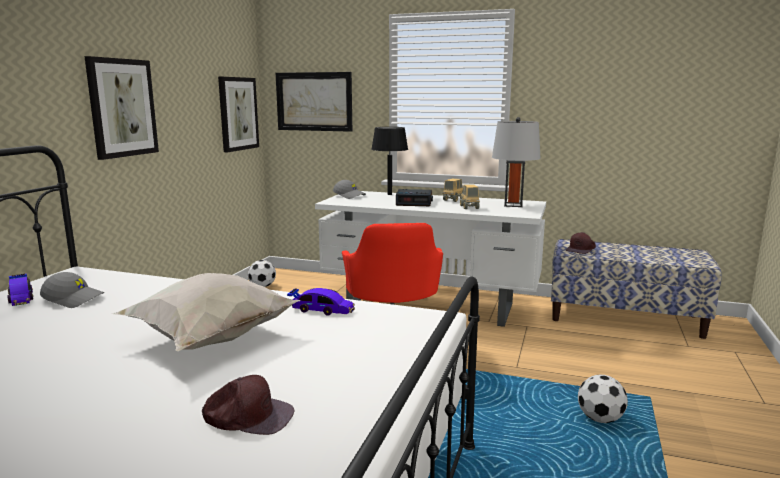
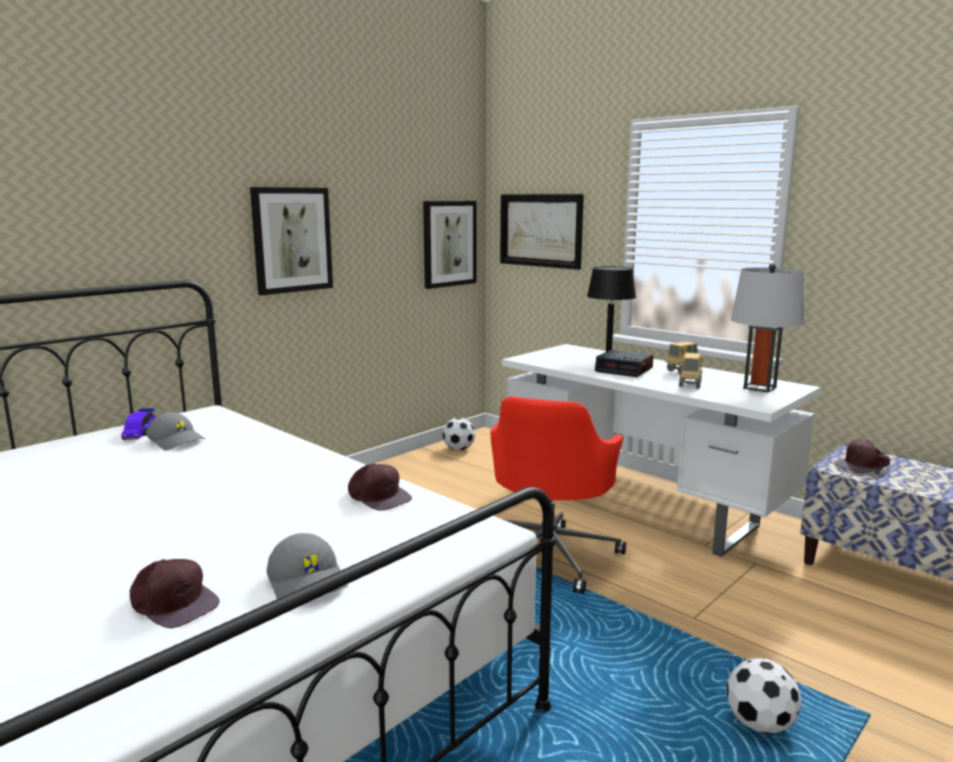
camera: 25 degrees right, 0 degrees up
(209, 340) = (235, 509): white pillow -> none
(322, 310) = (378, 496): toy car -> brown cap
(350, 196) = (556, 352): grey cap -> grey cap (308, 582)

